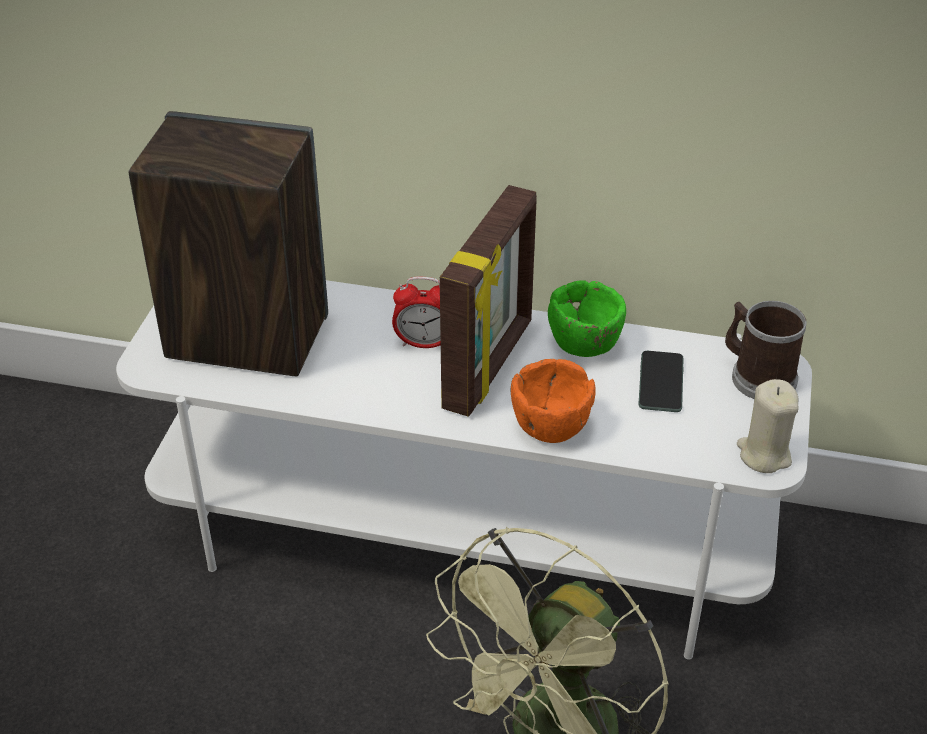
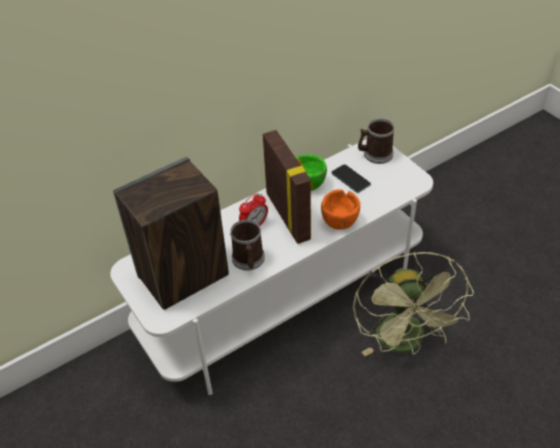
camera: 45 degrees left, 5 degrees up
(349, 381) = (249, 261): none -> mug
(763, 454) = (412, 179): beige candle -> none

